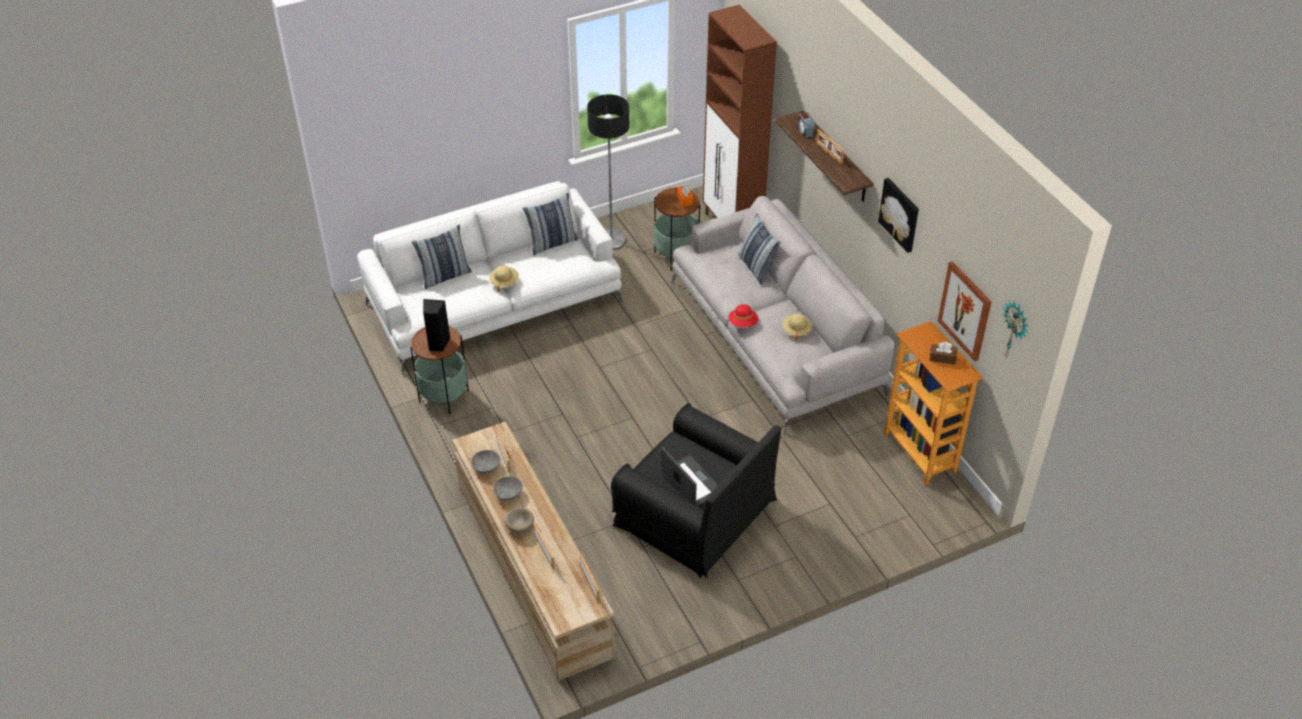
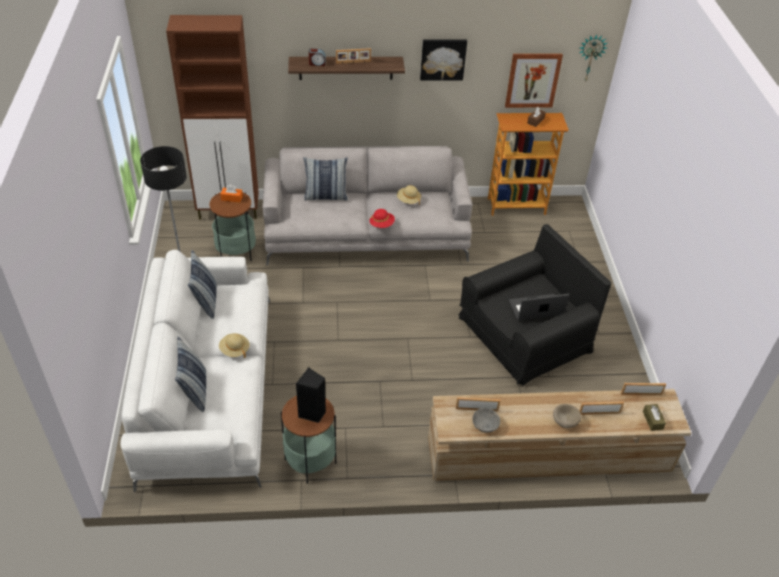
camera: 70 degrees left, 0 degrees up
(509, 494) = (523, 418): grey bowl -> none
(556, 599) = (652, 420): none -> brown tissue box

